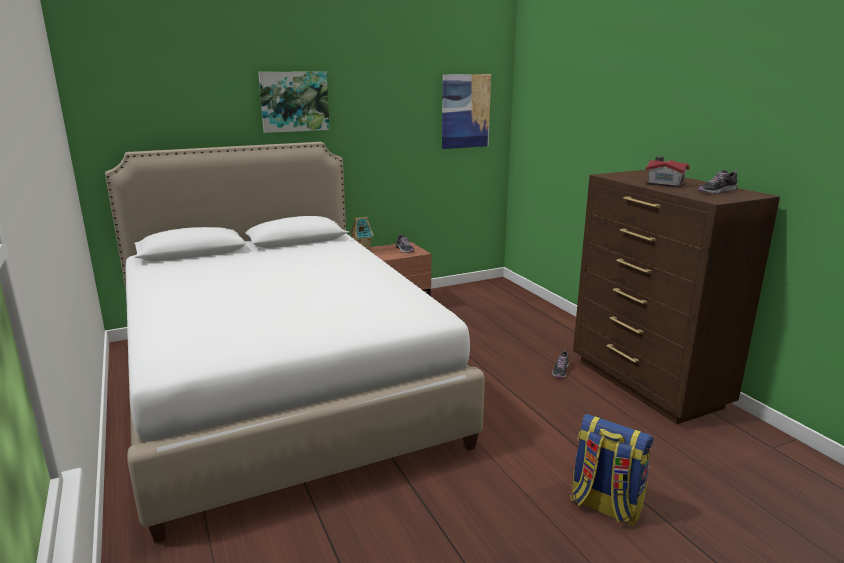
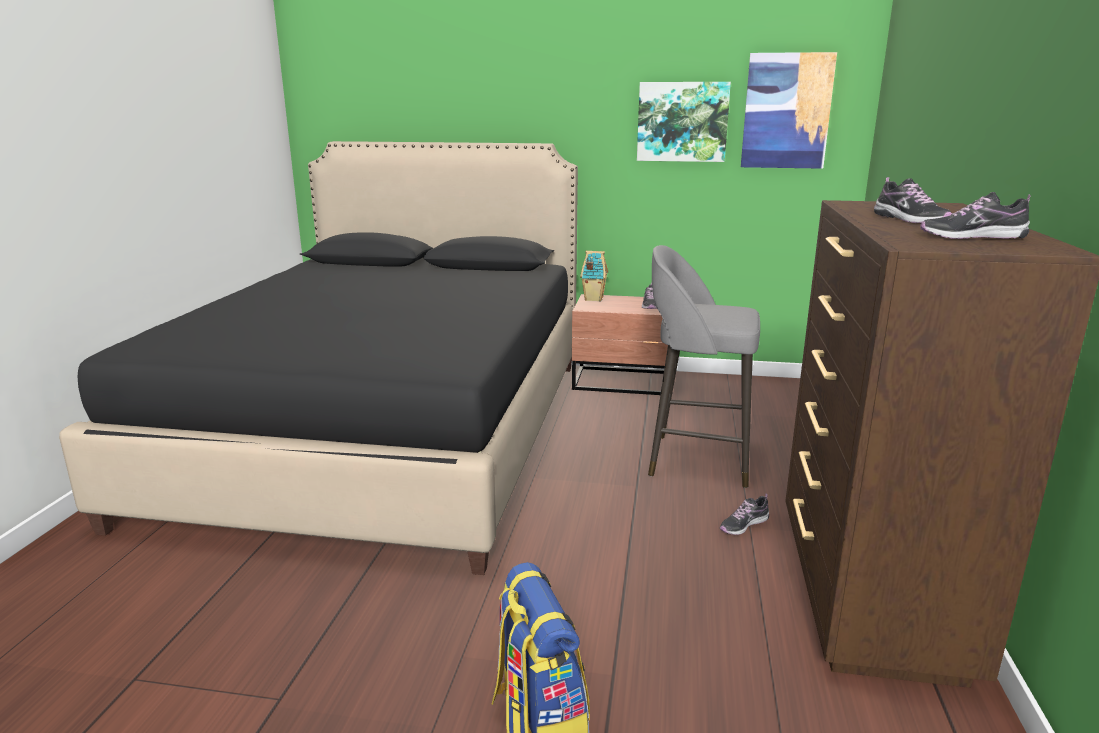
camera: 35 degrees right, 0 degrees up
(279, 386) = (388, 432): white bed -> black bed
(294, 101) = (526, 89): picture -> picture (682, 122)
(493, 343) = (696, 460): none -> grey stool
(664, 184) = (909, 219): toy house -> shoe

